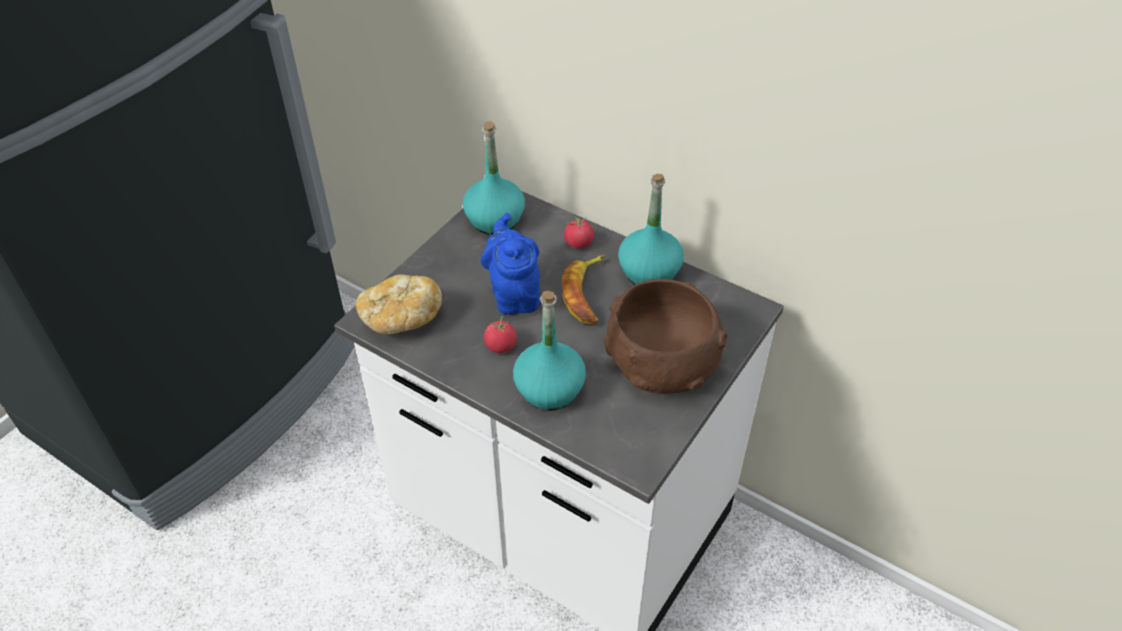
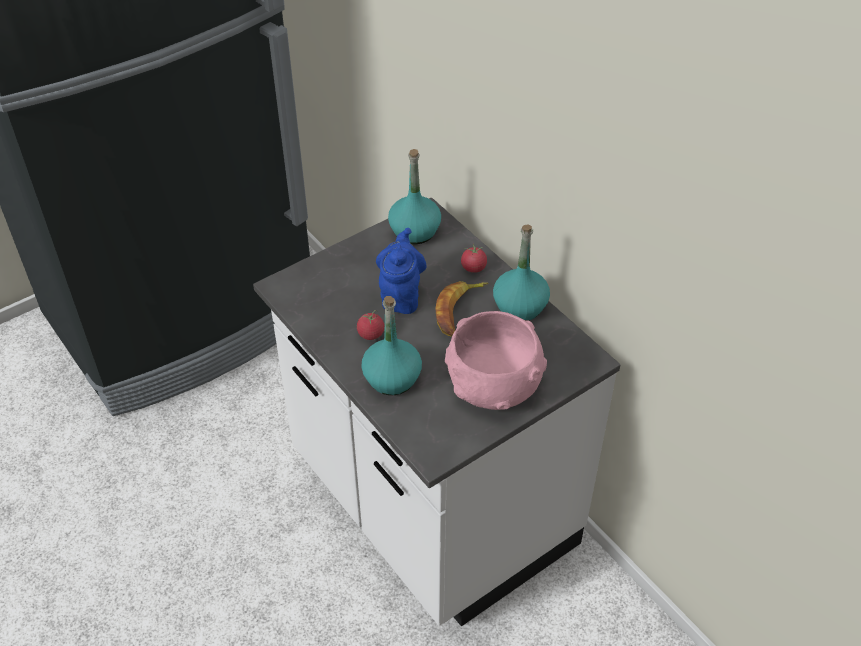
camera: 20 degrees right, 0 degrees up
(400, 318) = (304, 292): bread -> none
(663, 359) = (495, 380): brown bowl -> pink bowl

